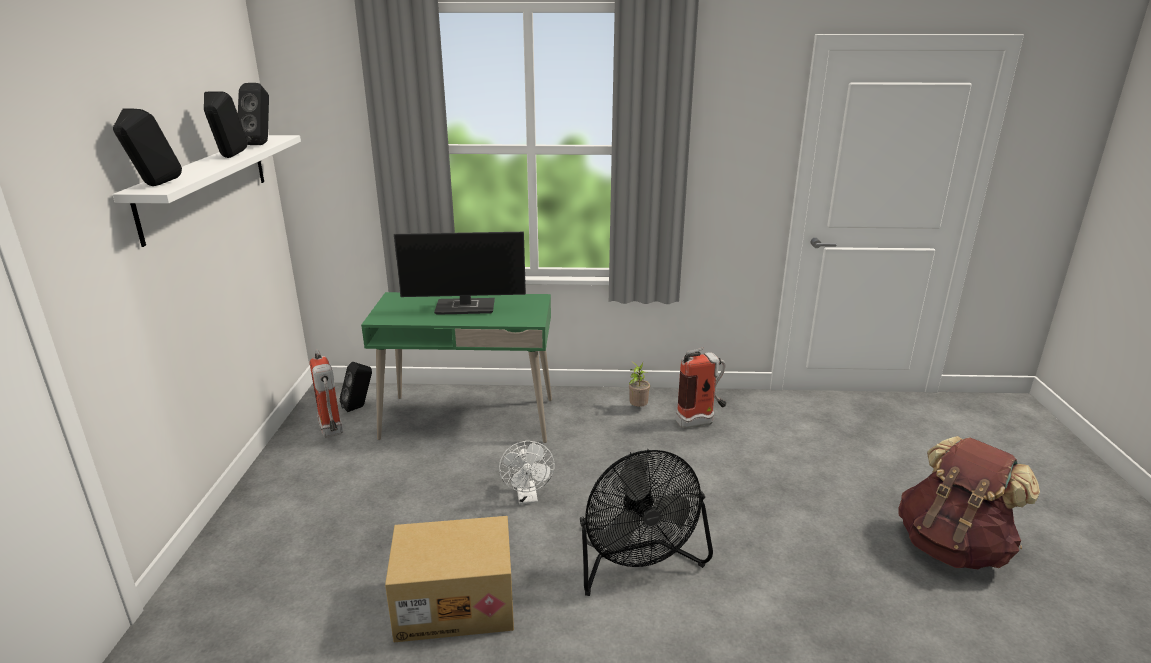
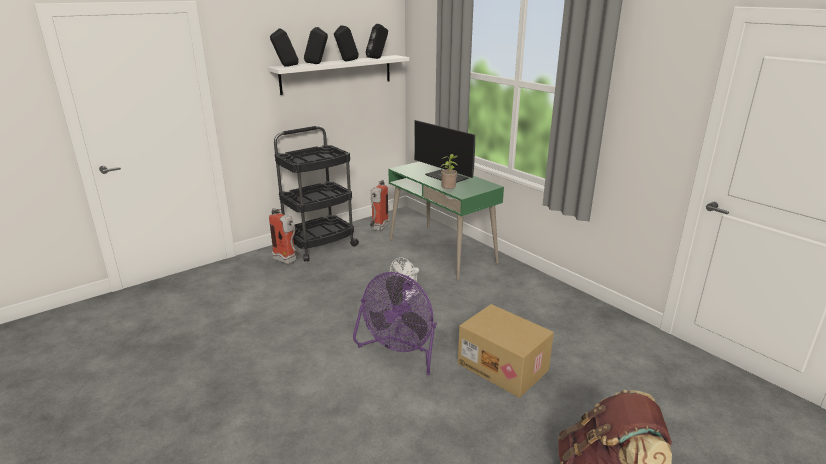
camera: 50 degrees right, 0 degrees up
(278, 502) = (319, 245): none -> black cart
(359, 407) = (405, 224): black speaker -> black speaker (317, 64)
(456, 602) = (312, 314): cardboard box -> cardboard box (504, 367)
(632, 563) = (399, 350): black fan -> purple fan
(637, 408) = (540, 291): potted plant -> potted plant (448, 191)
(701, 422) = (566, 318): fire extinguisher -> fire extinguisher (288, 262)

